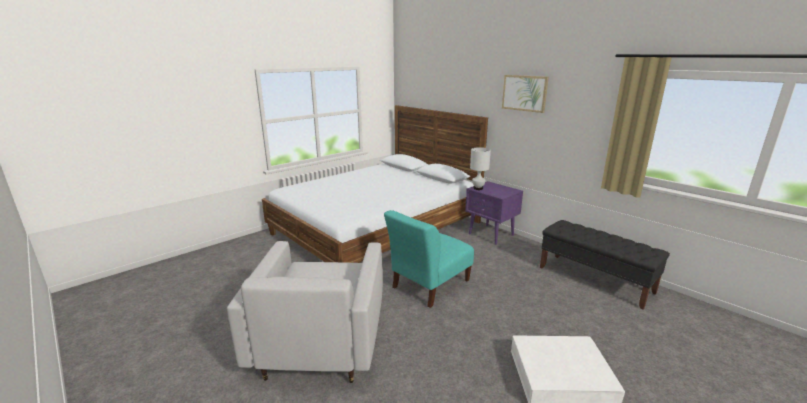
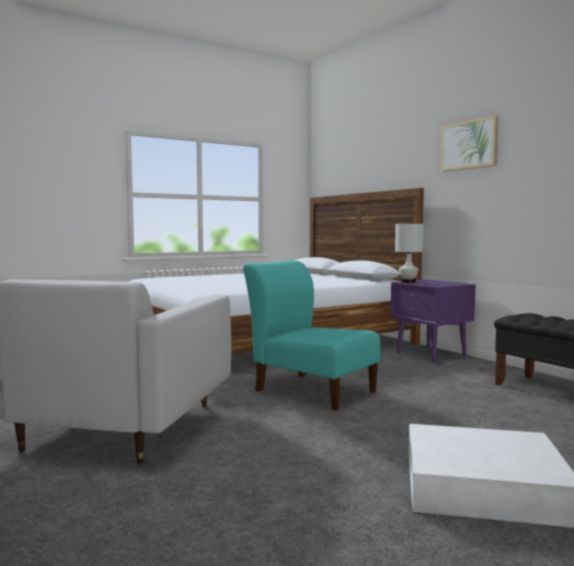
camera: 10 degrees right, 15 degrees down
(429, 285) = (311, 390): turquoise chair -> turquoise chair turned 75 degrees clockwise

